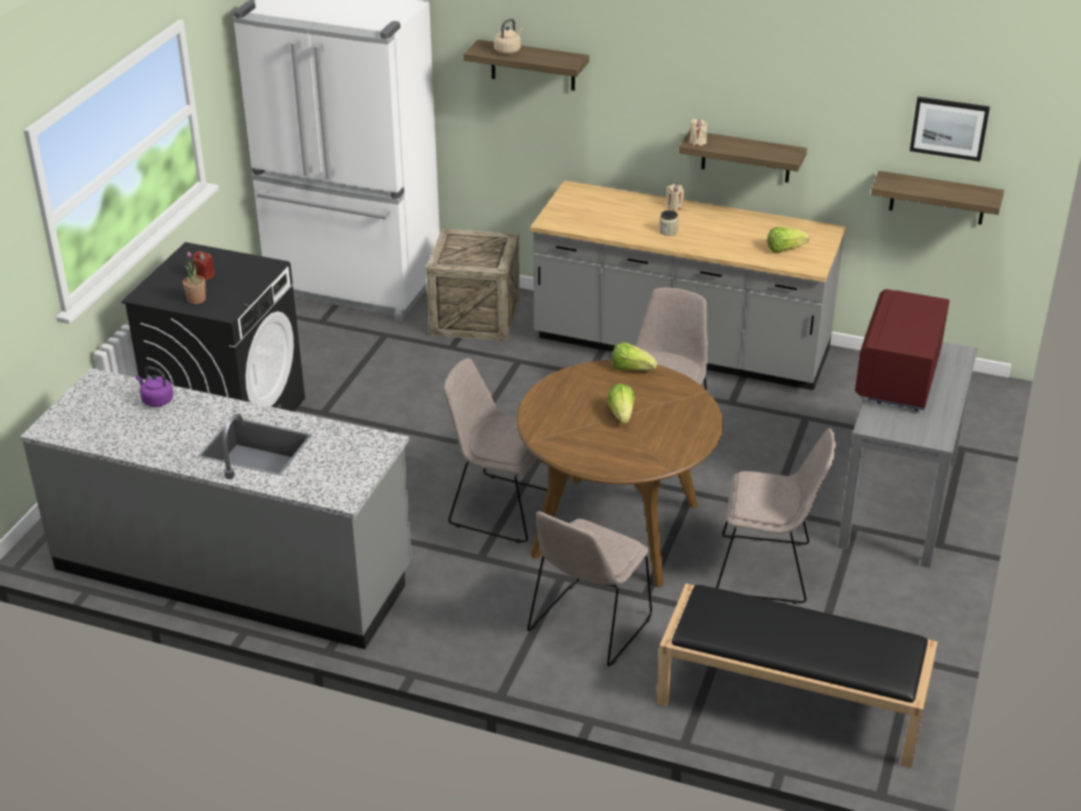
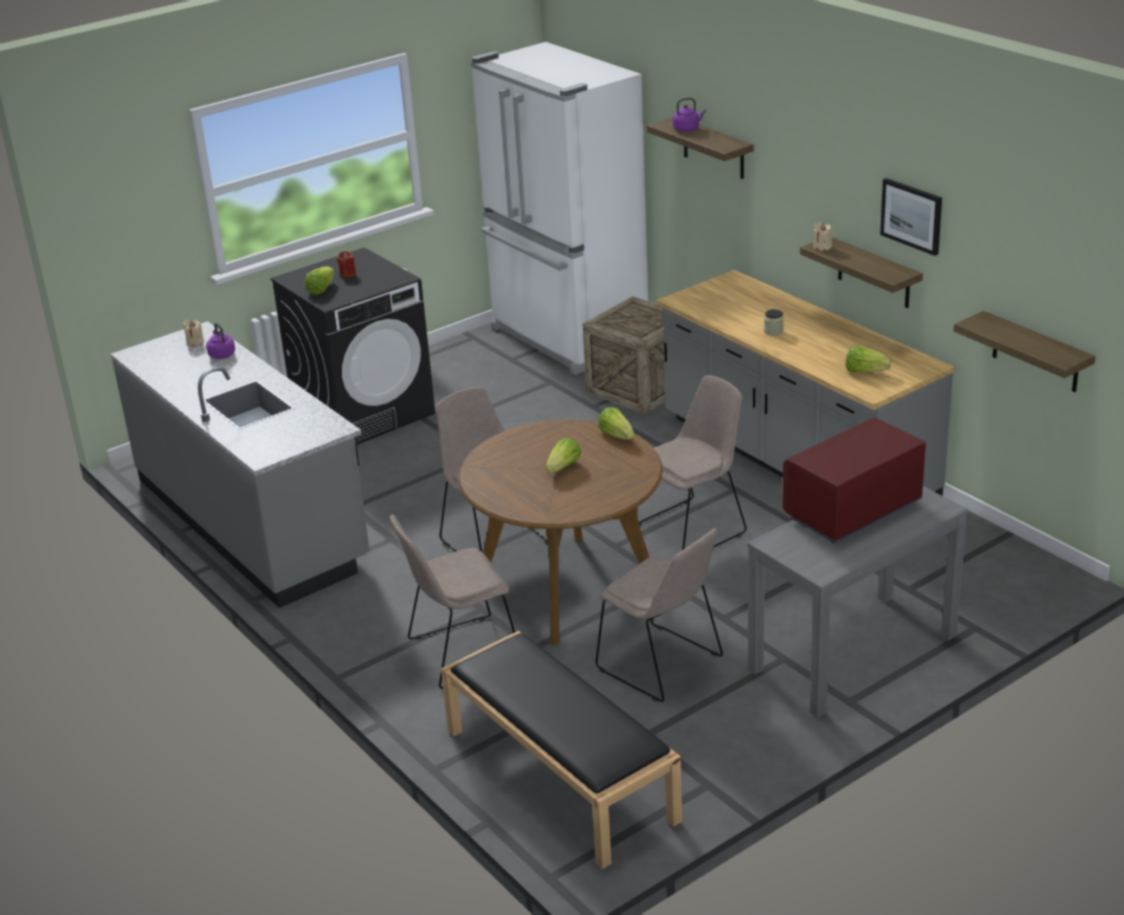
camera: 35 degrees right, 5 degrees down
(196, 299) = (321, 289): potted plant -> lettuce
(508, 50) = (687, 129): beige kettle -> purple kettle
(674, 206) = (807, 312): beige candle -> beige candle (195, 342)
(949, 128) = (1044, 274): picture -> picture (912, 216)

